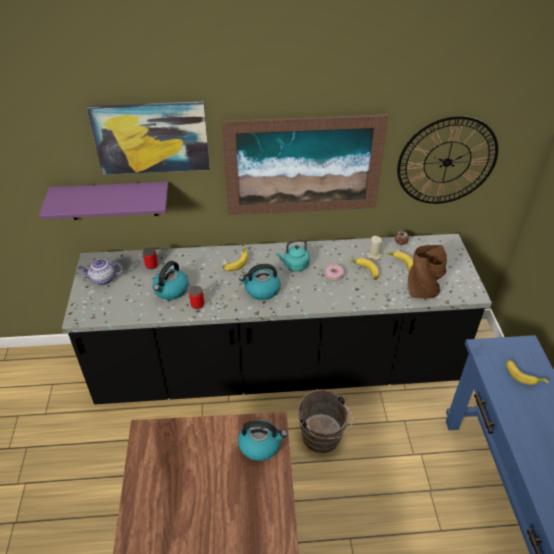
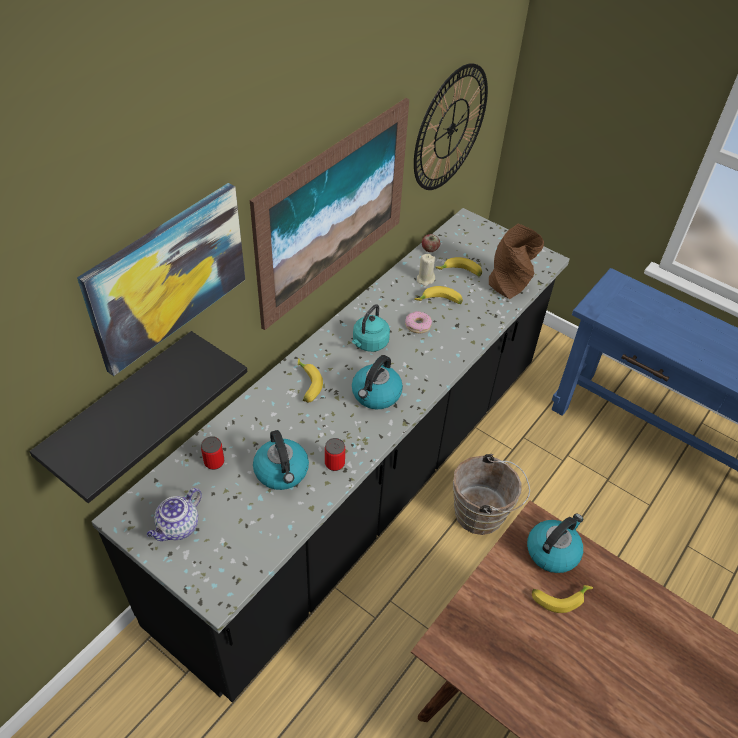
camera: 50 degrees left, 5 degrees up
(112, 201) = (122, 409): purple shelf -> black shelf
(523, 375) = (645, 309): banana -> banana (559, 597)

